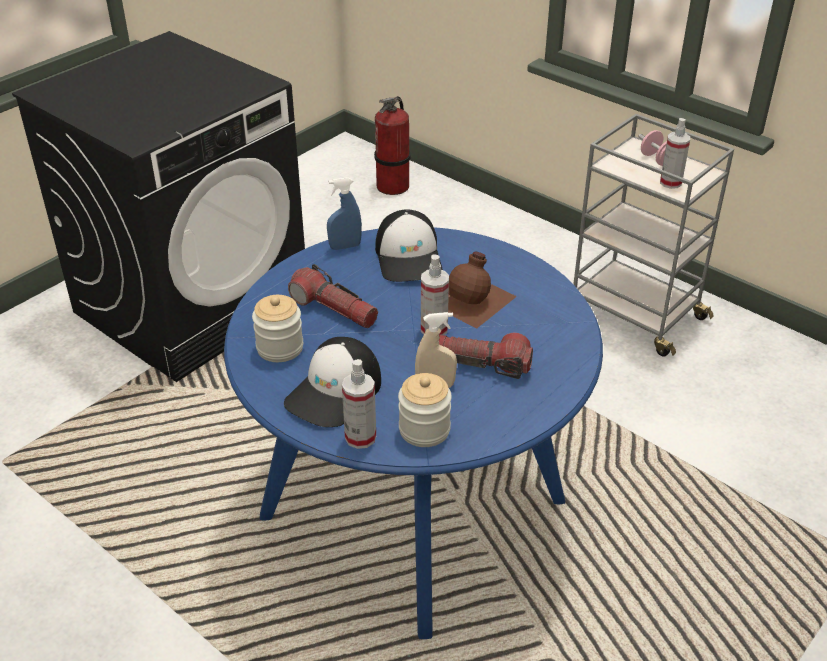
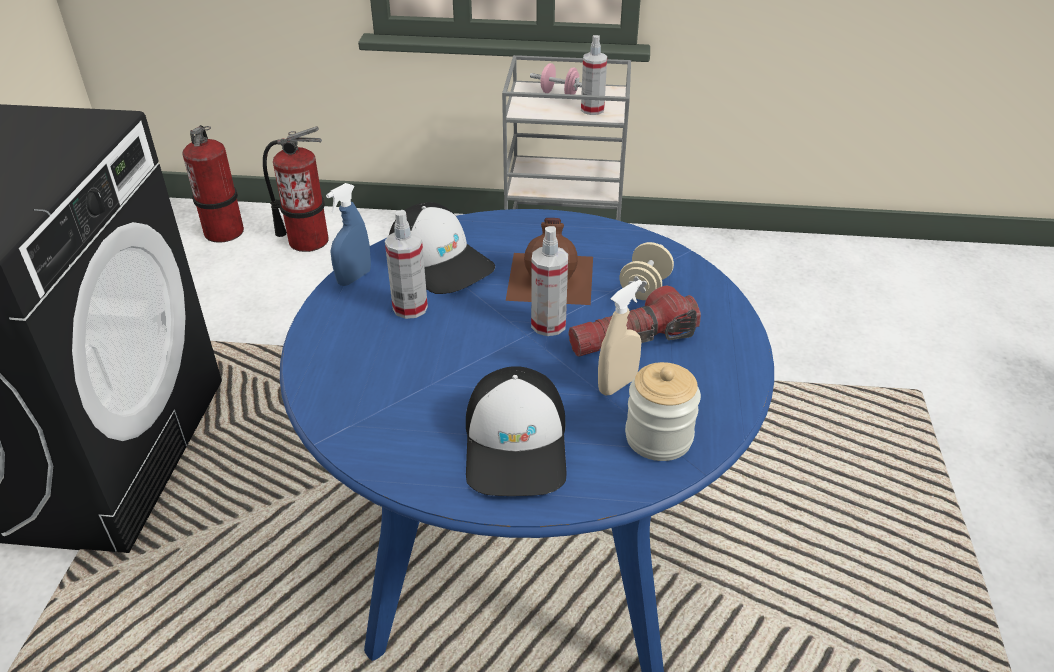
camera: 35 degrees left, 0 degrees up
(280, 348) = (396, 425): jar -> none
(334, 309) = (414, 351): flashlight -> none
(360, 437) = (601, 482): spray bottle -> spray bottle (410, 308)
(447, 215) = (308, 240): none -> fire extinguisher
(527, 333) = (645, 288): none -> beige dumbbell

